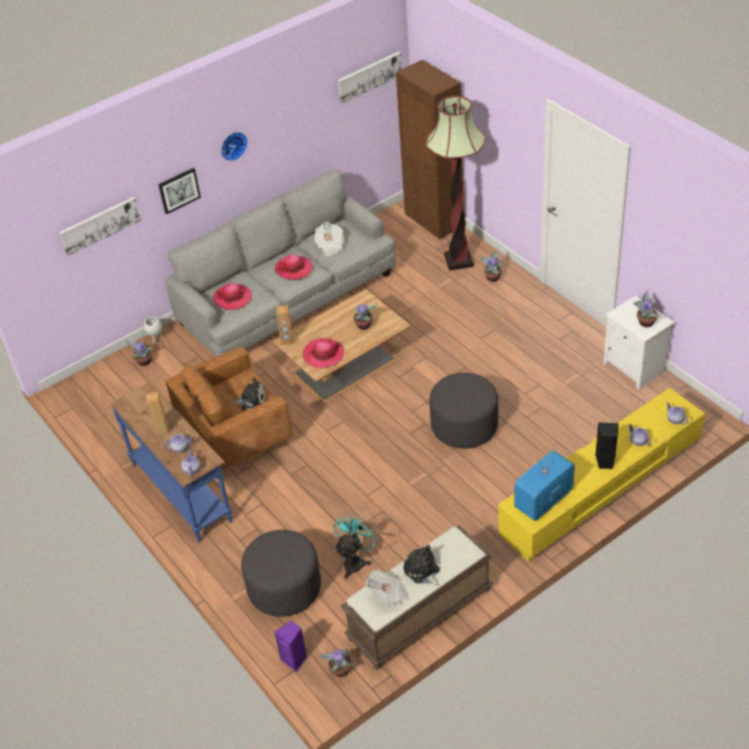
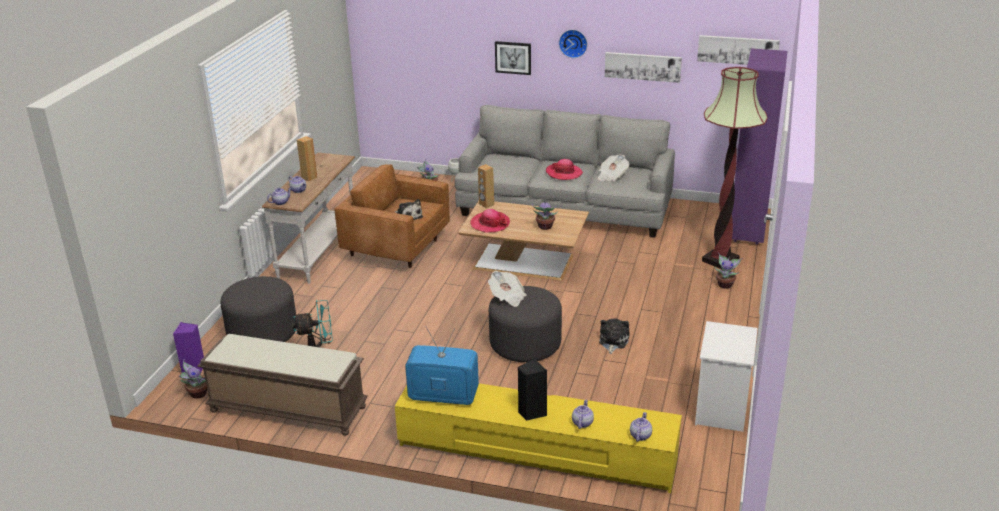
camera: 50 degrees right, 15 degrees down
(99, 225) = (437, 49): picture -> picture (642, 66)
(182, 492) = (319, 252): blue console table -> white console table
(233, 298) = (500, 165): hat -> none
(389, 594) = (248, 350): newspaper -> newspaper (507, 297)
(422, 571) = (288, 356): plush toy -> plush toy (613, 341)
(434, 223) = (746, 231): brown cabinet -> purple cabinet
(645, 322) = (727, 347): potted plant -> none

